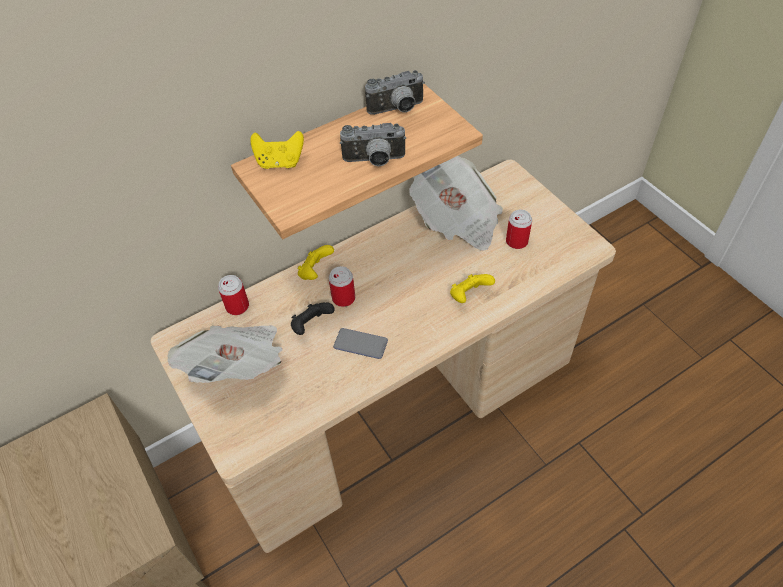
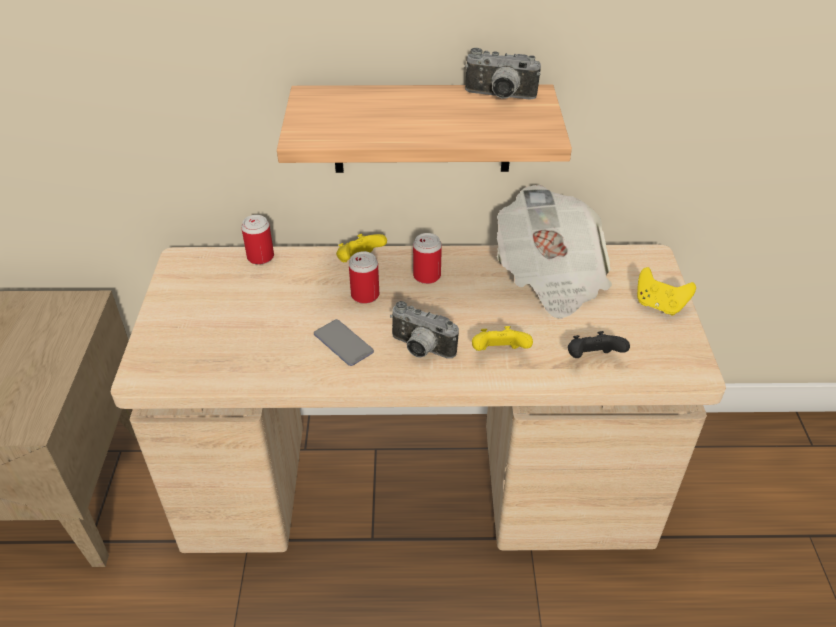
camera: 30 degrees right, 10 degrees down
(238, 365) = (213, 306): newspaper -> none
(280, 162) = (336, 98): yellow game controller -> yellow game controller (659, 305)
(311, 325) = (312, 304): black game controller -> black game controller (592, 359)
(374, 161) = (428, 129): camera -> camera (420, 349)
(516, 241) = (603, 326): can -> can (427, 276)

